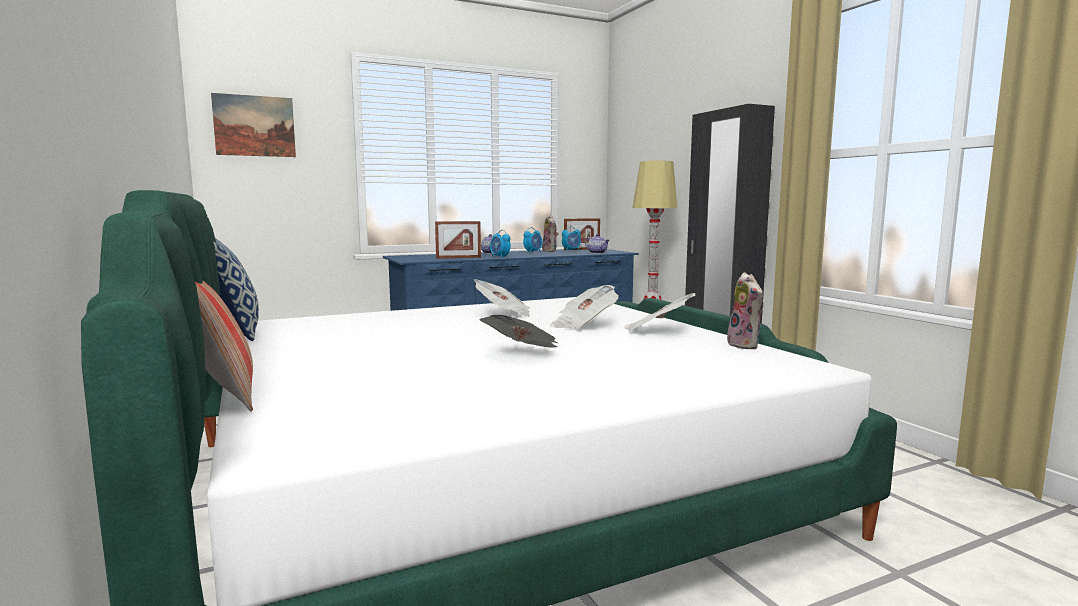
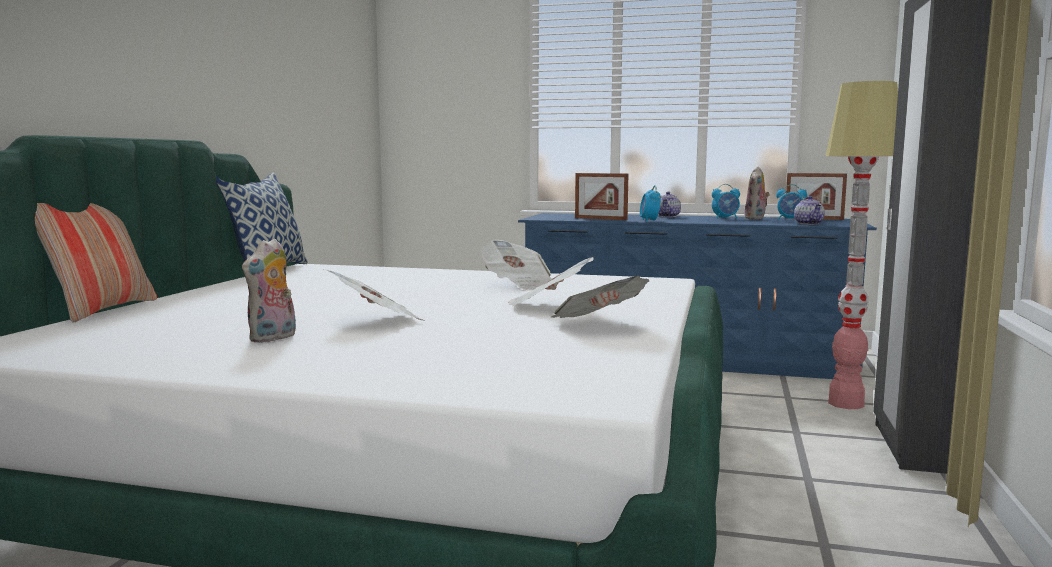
camera: 40 degrees right, 0 degrees up
(254, 126) = (433, 72): picture -> none
(746, 345) = (635, 358): plush toy -> plush toy (273, 338)

